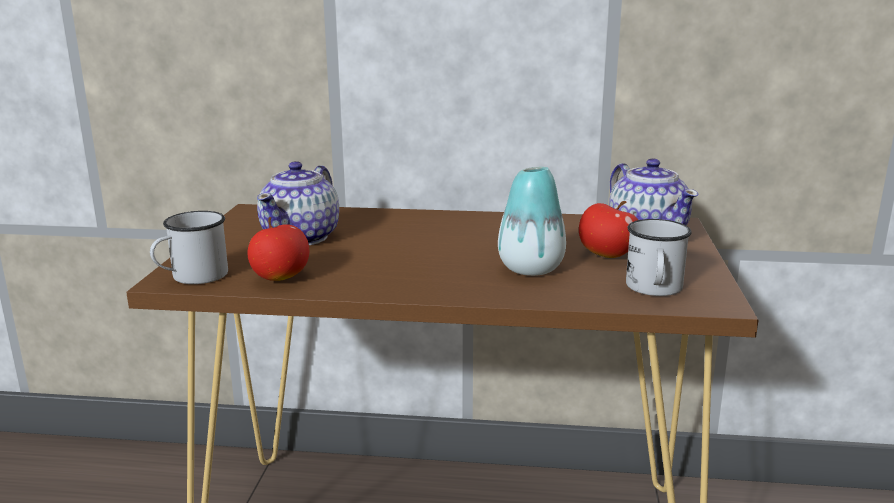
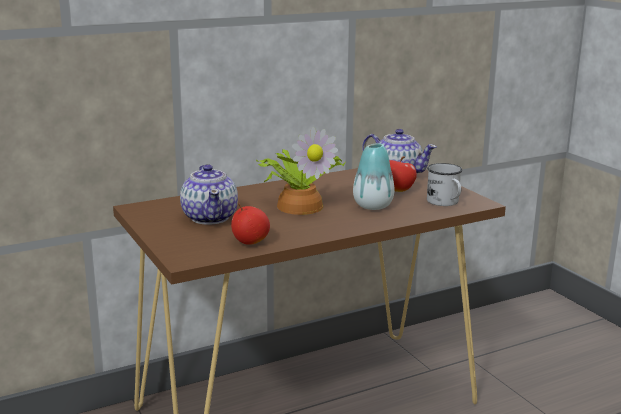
camera: 35 degrees left, 0 degrees up
(192, 277) = (195, 255): white mug -> none
(435, 246) = (300, 205): none -> potted plant

